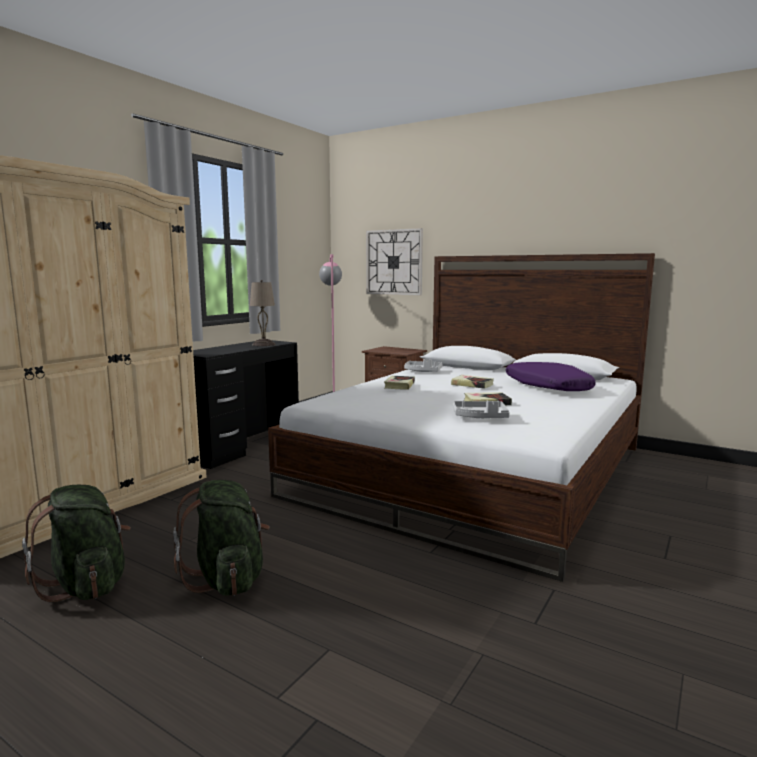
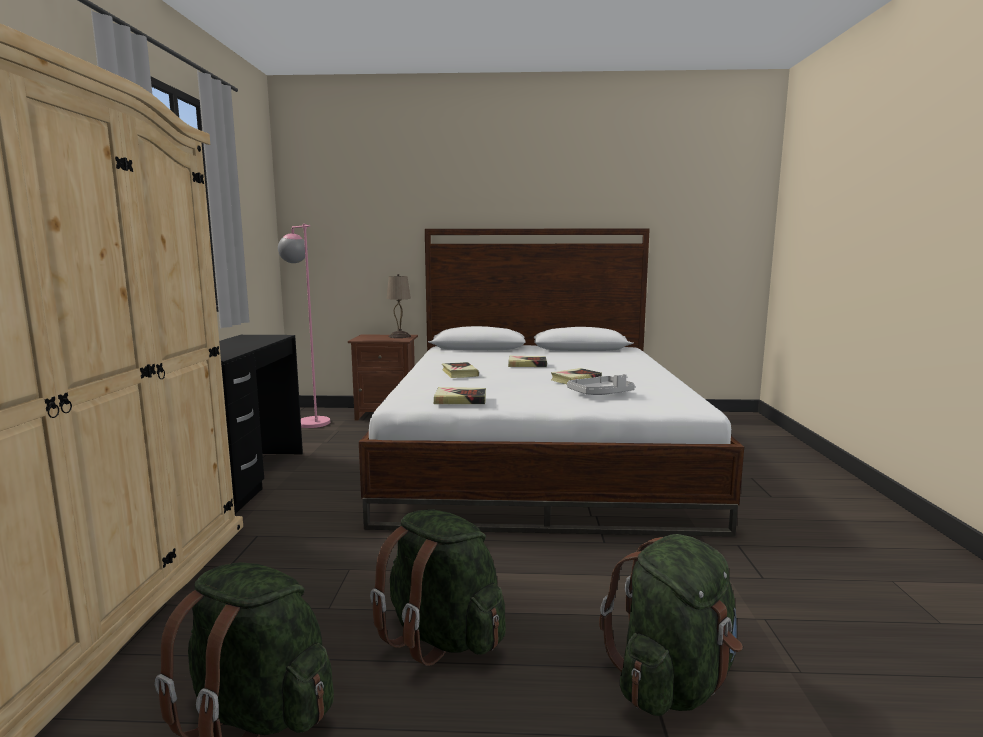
camera: 30 degrees left, 0 degrees up
(264, 344) = (259, 340): beige table lamp -> beige table lamp (400, 336)
(334, 666) = (672, 682): none -> green backpack
(351, 406) = (460, 400): none -> book
(394, 262) = (369, 235): wall clock -> none
(423, 371) = (449, 357): grey tray -> none
(546, 387) = (591, 360): purple pillow -> none

